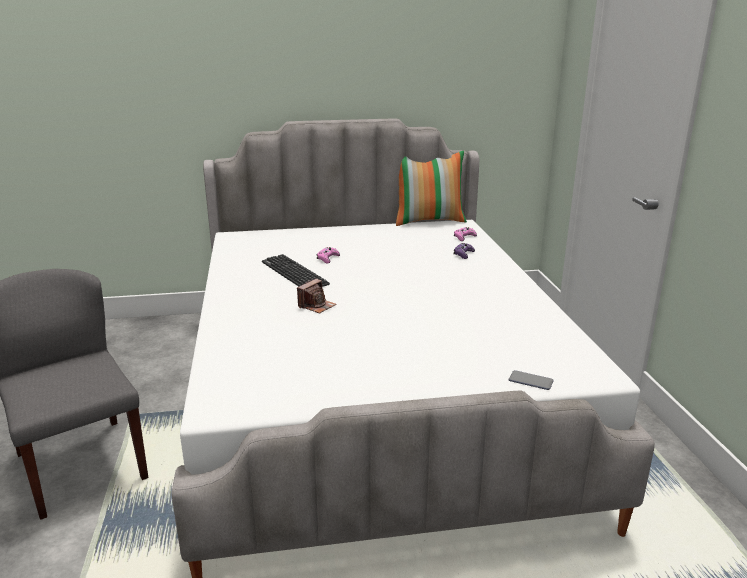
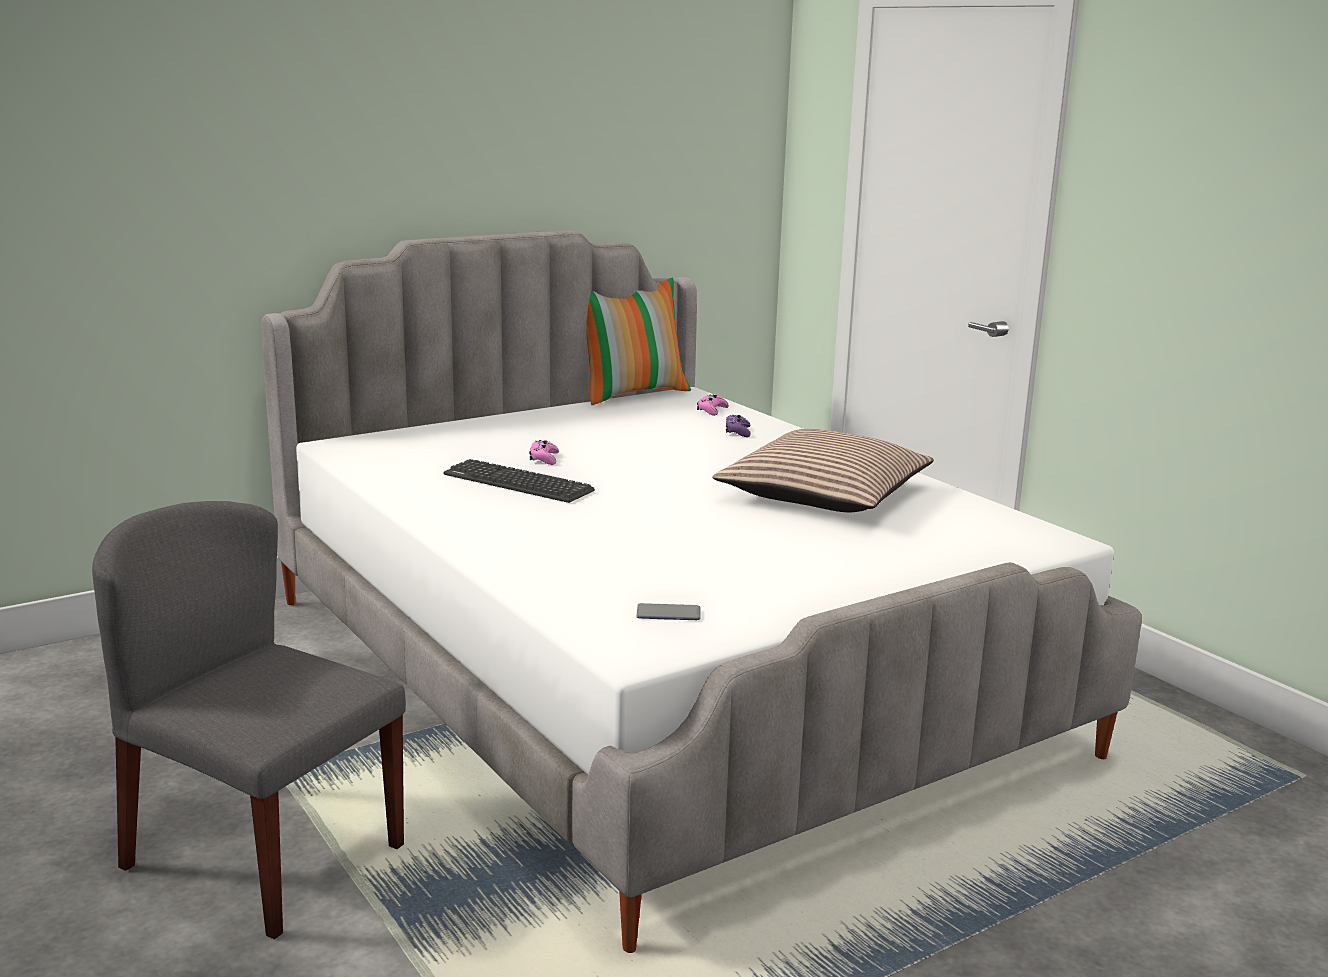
camera: 25 degrees left, 5 degrees down
(317, 306) = (611, 519): camera -> none
(467, 308) = (823, 494): none -> pillow
(530, 381) = (991, 558): phone -> phone (668, 614)

